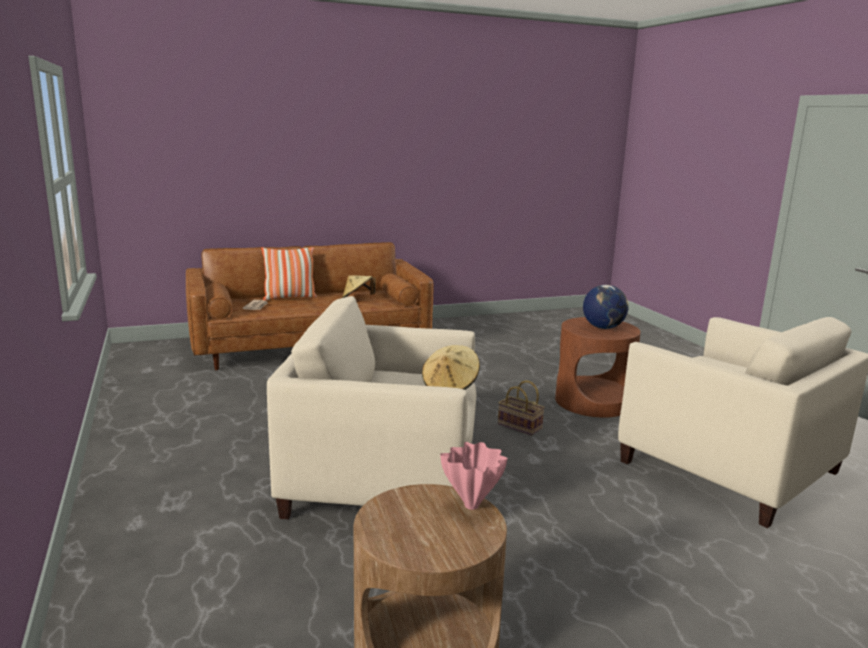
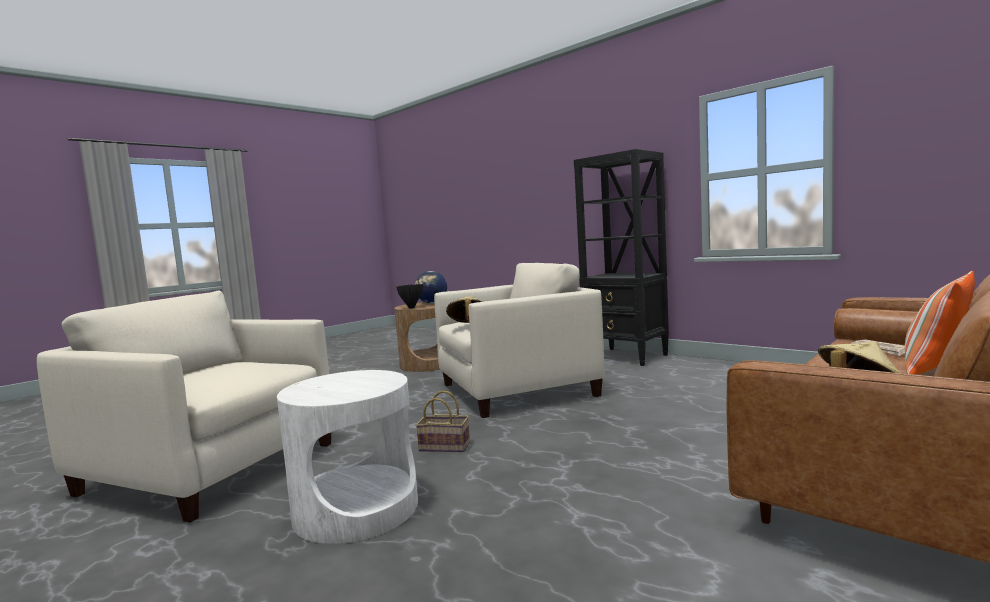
camera: 155 degrees right, 10 degrees down
(131, 500) = (626, 357): none -> black bookcase
(473, 506) = (411, 308): pink vase -> black vase
(592, 401) = (356, 509): brown side table -> white side table
(603, 327) = (339, 385): globe -> globe (432, 303)

